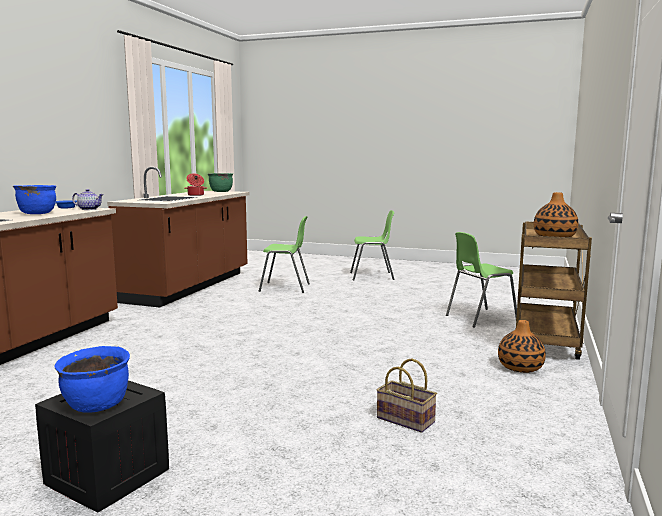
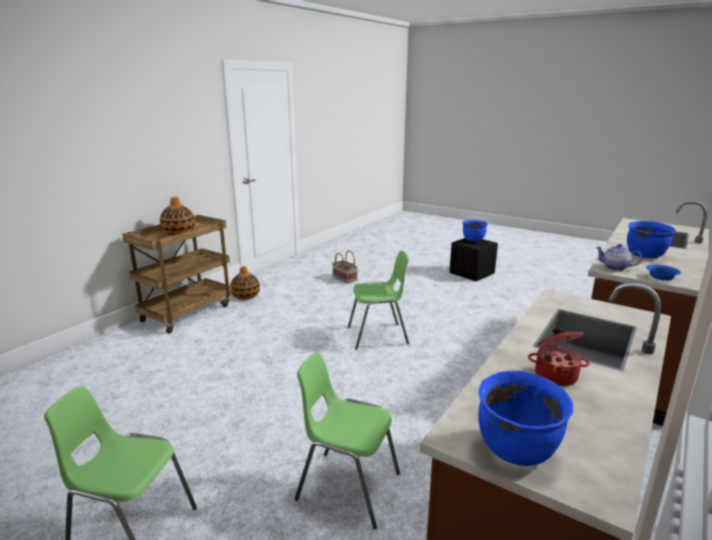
camera: 165 degrees left, 10 degrees up
(221, 191) = (517, 450): green cooking pot -> blue cooking pot
(480, 318) = (180, 348): green chair -> green chair (378, 336)

